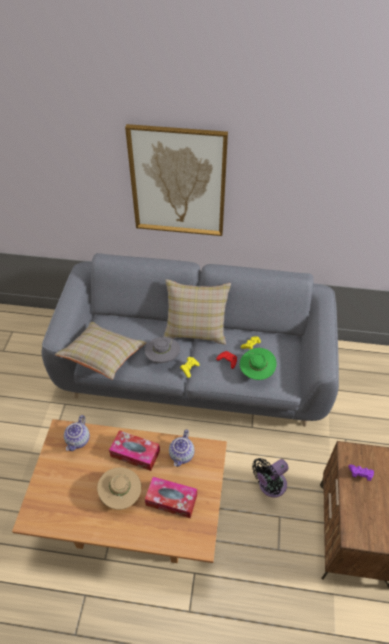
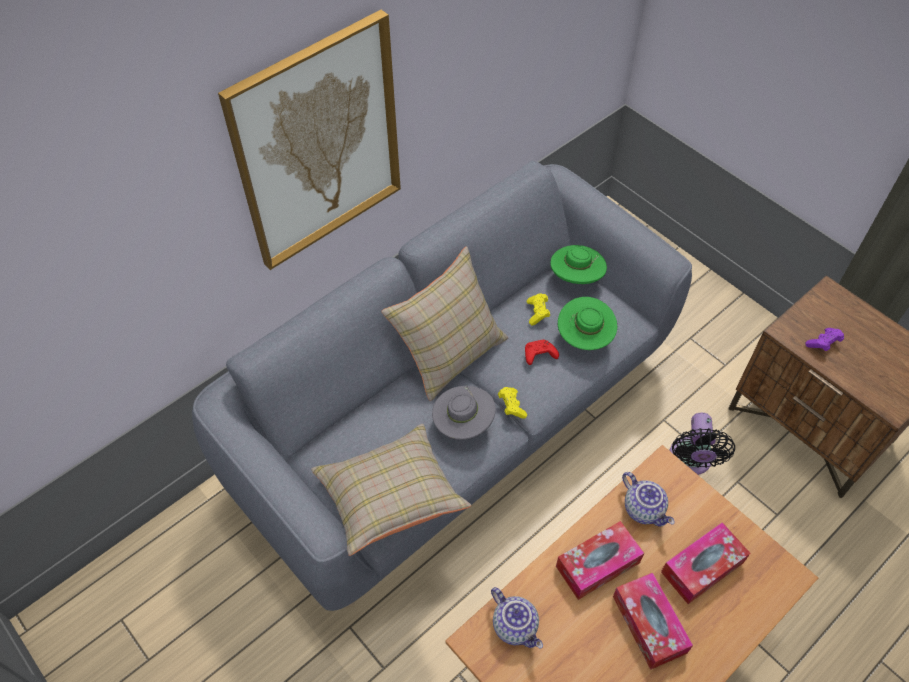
camera: 50 degrees left, 5 degrees up
(121, 494) = (649, 624): beige hat -> tissue box
(288, 347) = (576, 278): none -> green hat

